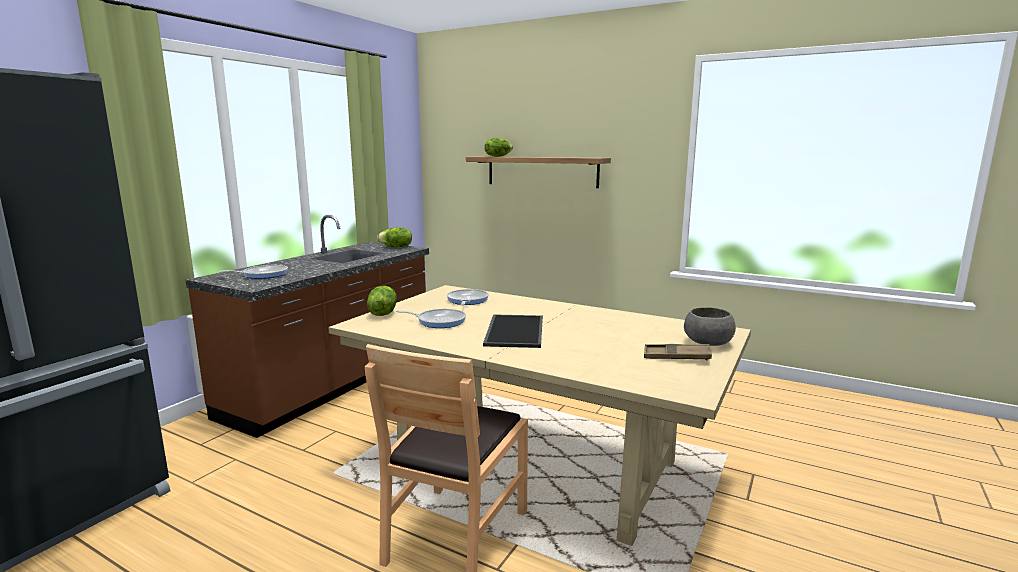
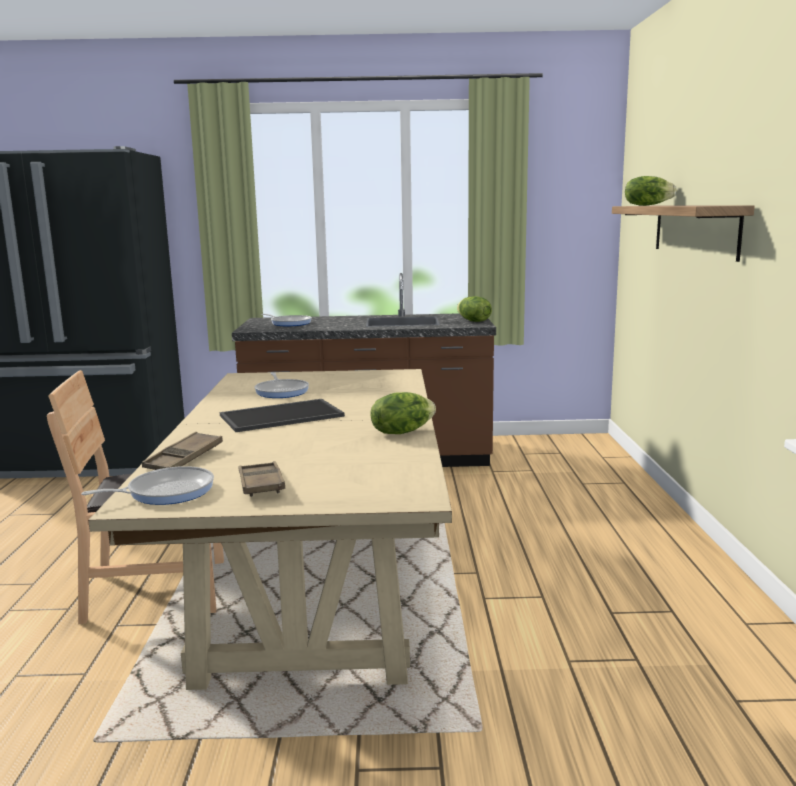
camera: 60 degrees right, 0 degrees up
(382, 313) = (284, 375): lettuce -> lettuce (402, 432)
(467, 301) = (369, 385): frying pan -> frying pan (166, 492)
(592, 369) = (184, 458): none -> brown tray
(707, 342) = (343, 492): grey bowl -> none

